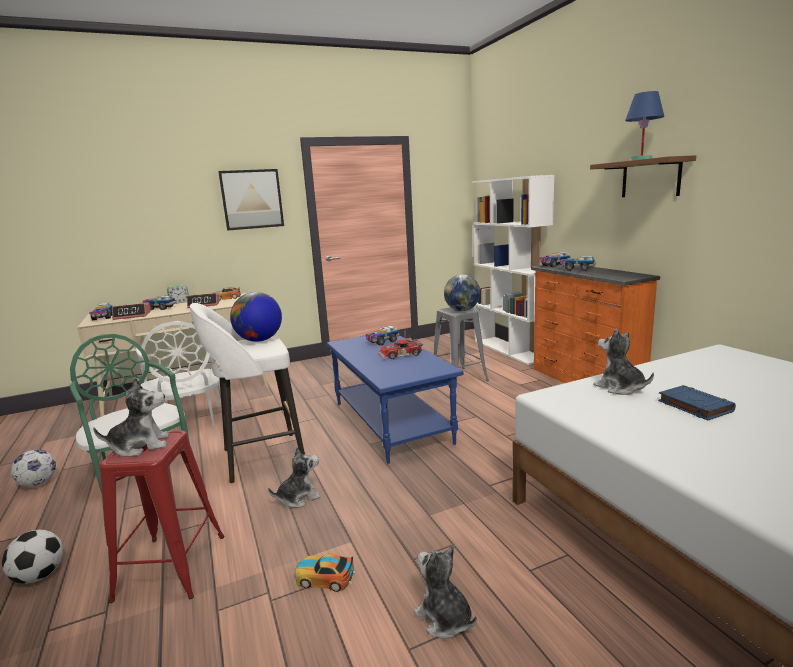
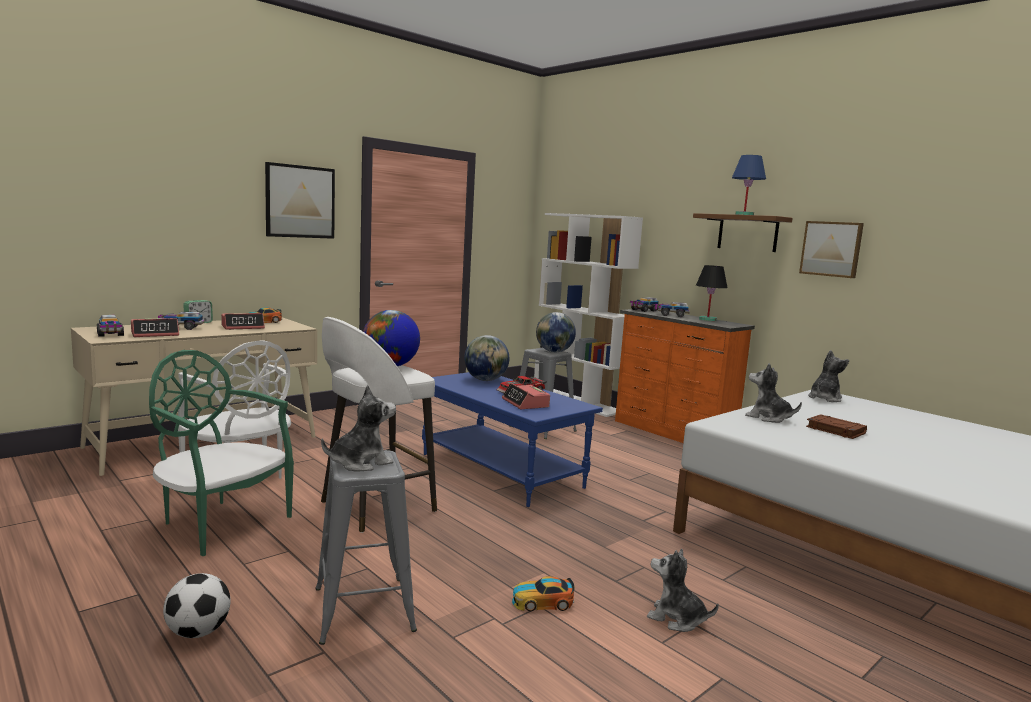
camera: 20 degrees left, 5 degrees down
(38, 484) = (82, 546): football -> none
(170, 567) = (363, 609): red stool -> grey stool
(298, 498) = (455, 541): plush toy -> plush toy (824, 398)
(382, 342) = (485, 380): toy truck -> globe
(392, 367) = (525, 403): none -> alarm clock
(611, 272) = (707, 320): none -> black table lamp
(694, 406) = (834, 430): blue book -> brown book
(740, 185) = (831, 249): none -> picture

